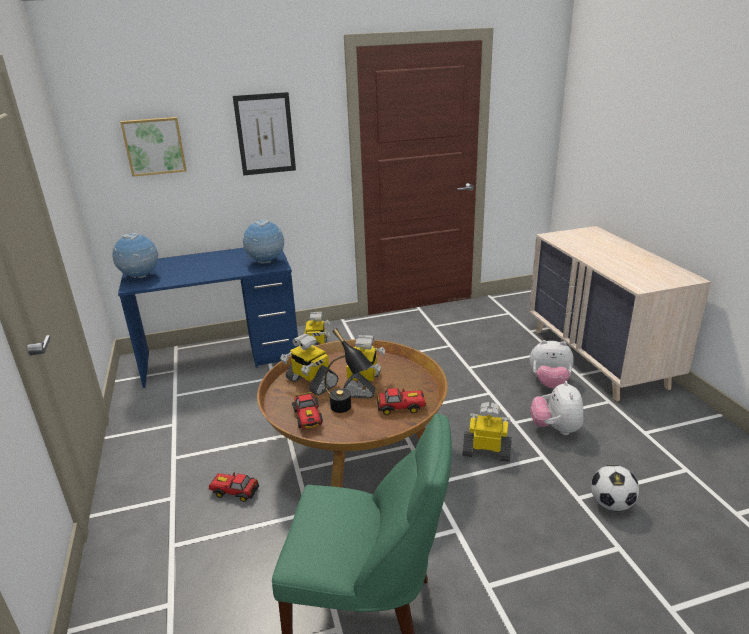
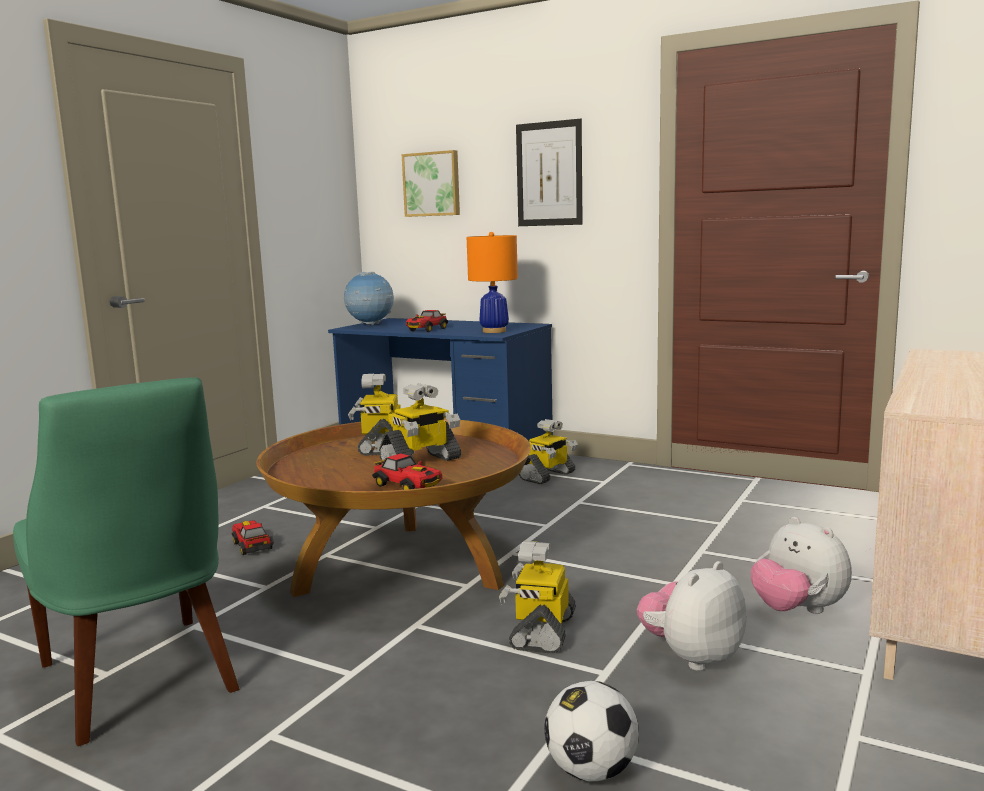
camera: 45 degrees right, 15 degrees down
(266, 262) = (494, 331): globe -> orange table lamp
(308, 418) = (313, 465): toy car -> toy car (427, 330)
(348, 411) = (356, 472): black table lamp -> none
(487, 451) = (541, 631): toy robot -> toy robot turned 135 degrees counterclockwise

